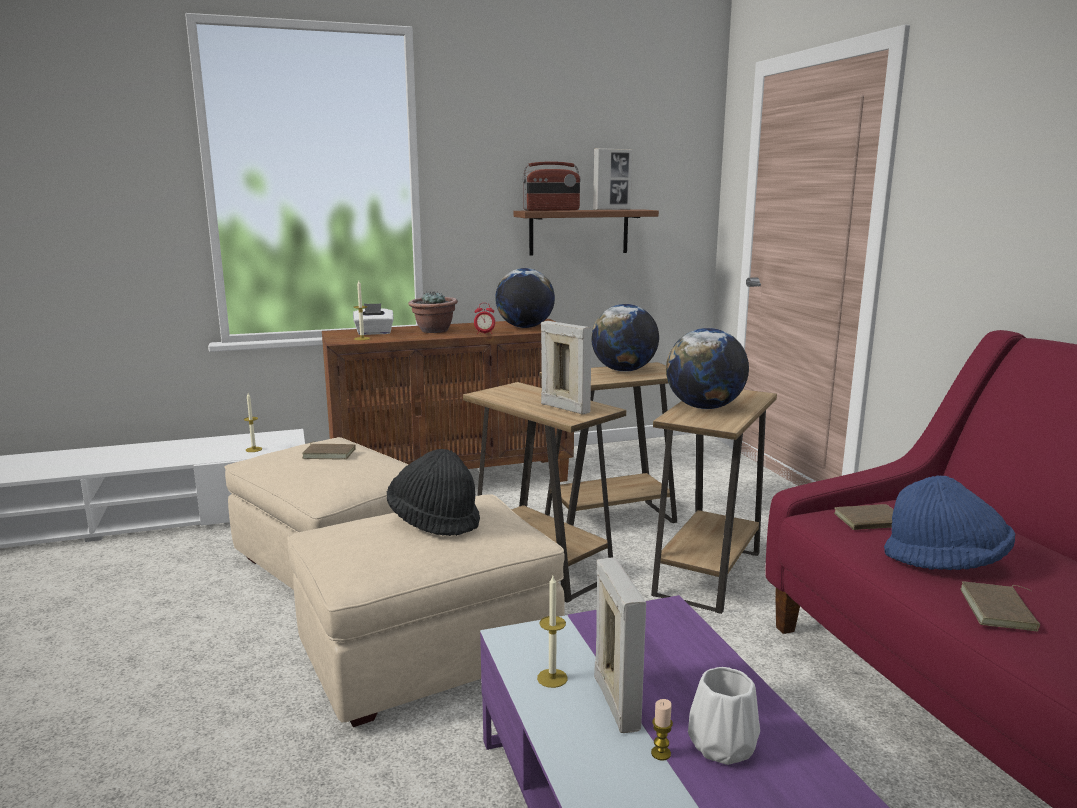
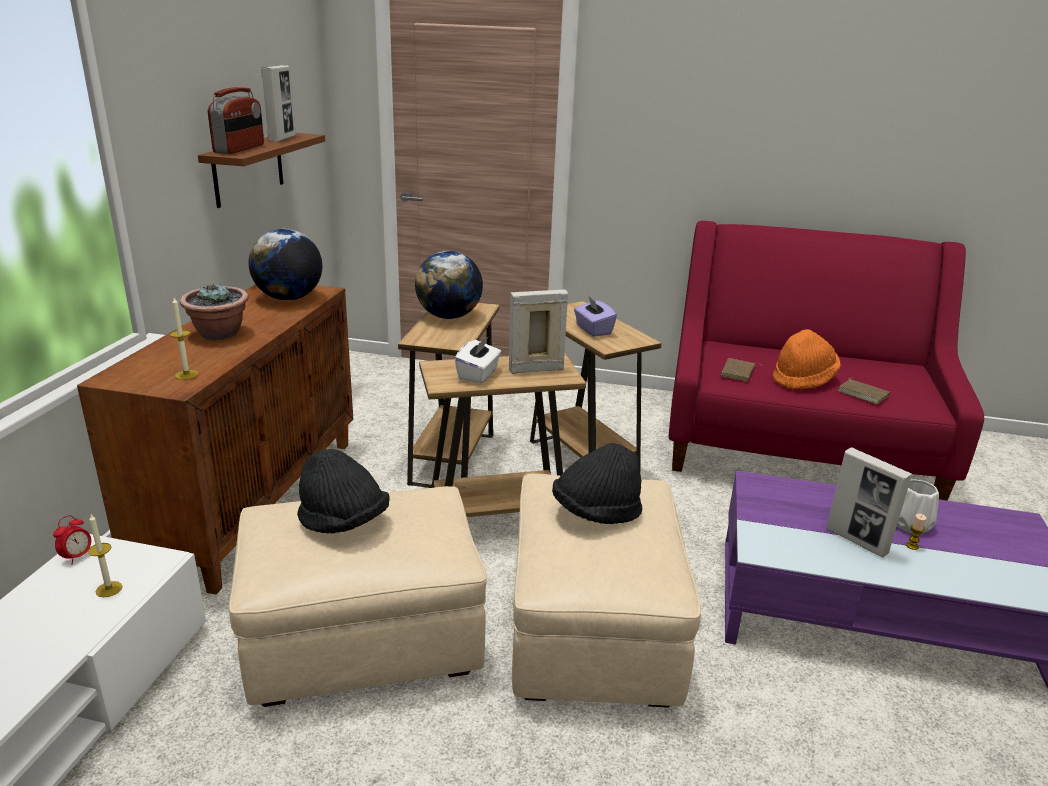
camera: 60 degrees left, 10 degrees up
(330, 454) = (343, 522): brown book -> black hat
(374, 333) = (165, 362): white tissue box -> white tissue box (478, 375)
(484, 333) = (284, 319): alarm clock -> alarm clock (77, 557)
(552, 678) = (818, 553): candle -> none
(616, 703) = (856, 541): picture frame -> picture frame turned 150 degrees counterclockwise
(704, 407) = (593, 330): globe -> purple tissue box
(945, 562) = (803, 379): blue hat -> orange hat

